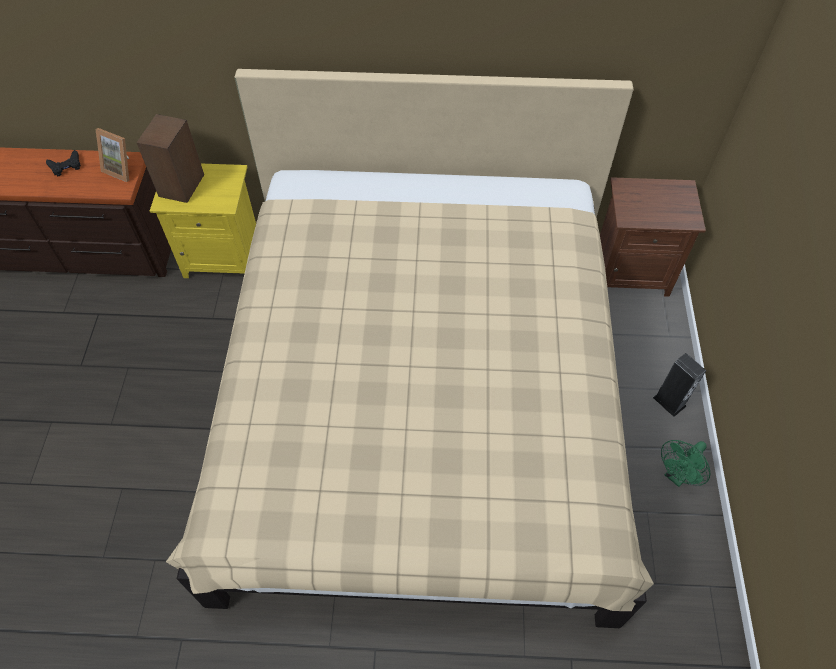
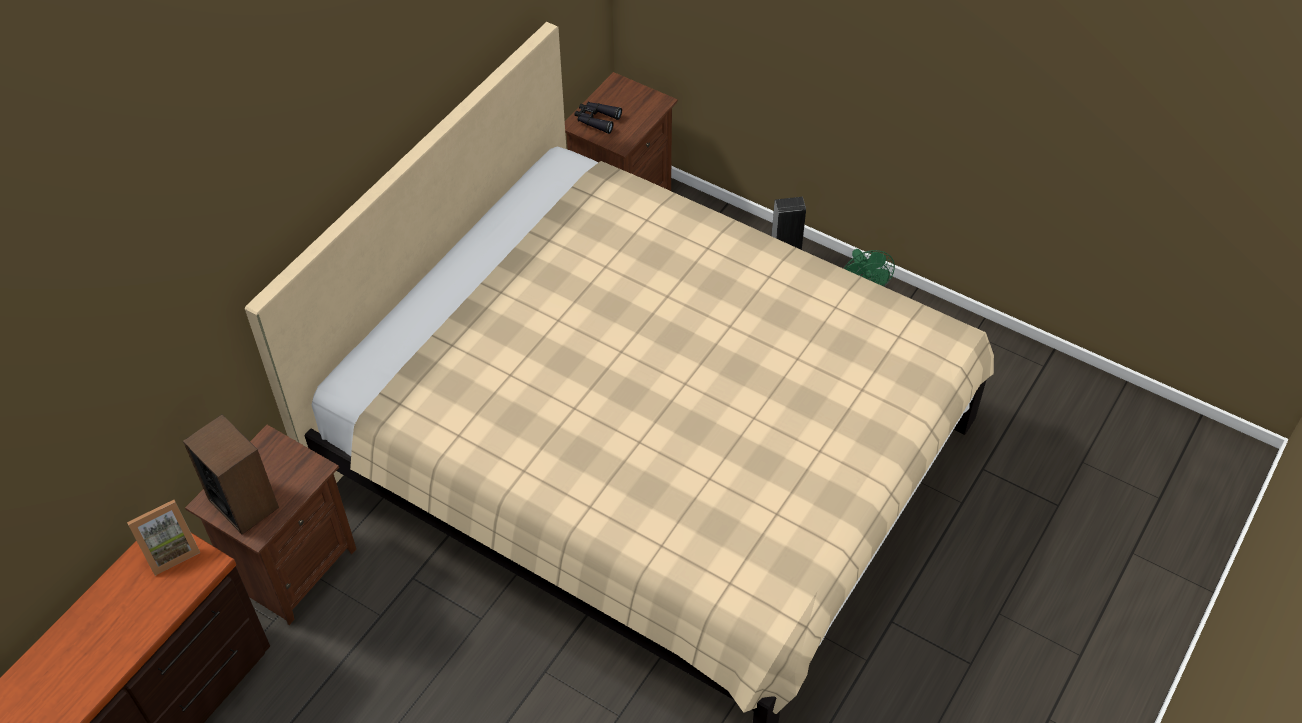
camera: 60 degrees left, 5 degrees down
(66, 166) = (106, 614): black game controller -> none
(223, 257) = (291, 566): yellow nightstand -> brown nightstand
(637, 194) = (596, 120): none -> black binoculars

